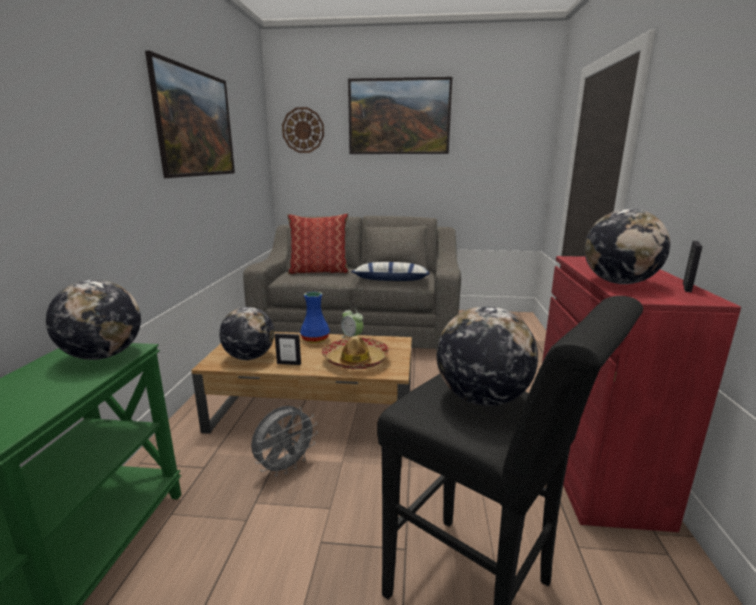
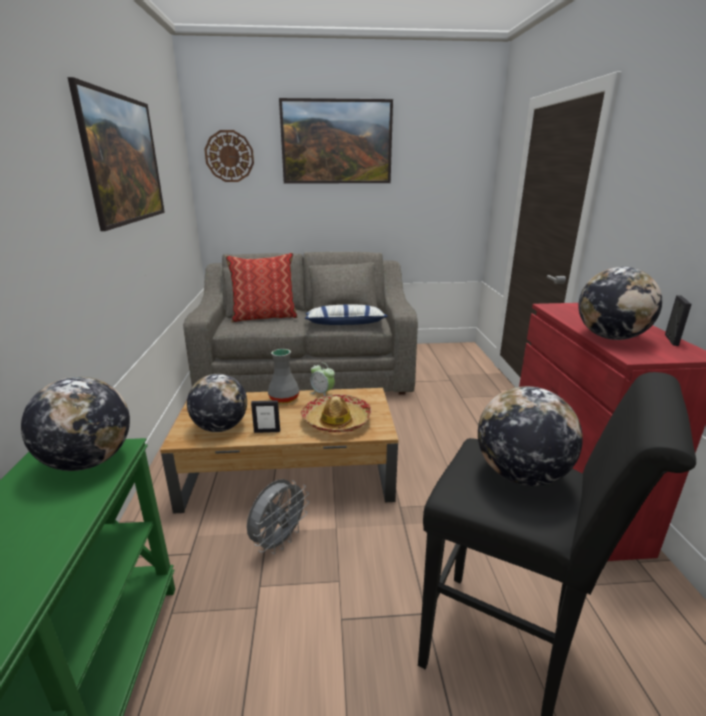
camera: 10 degrees left, 5 degrees up
(316, 339) = (285, 398): blue vase -> grey vase

